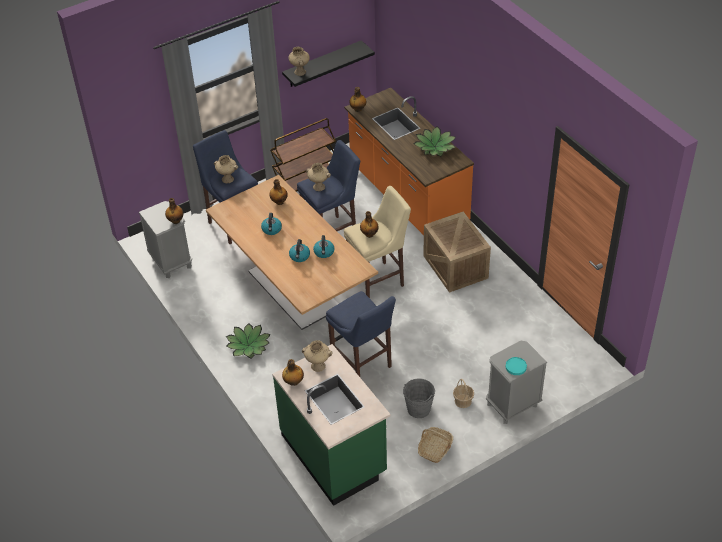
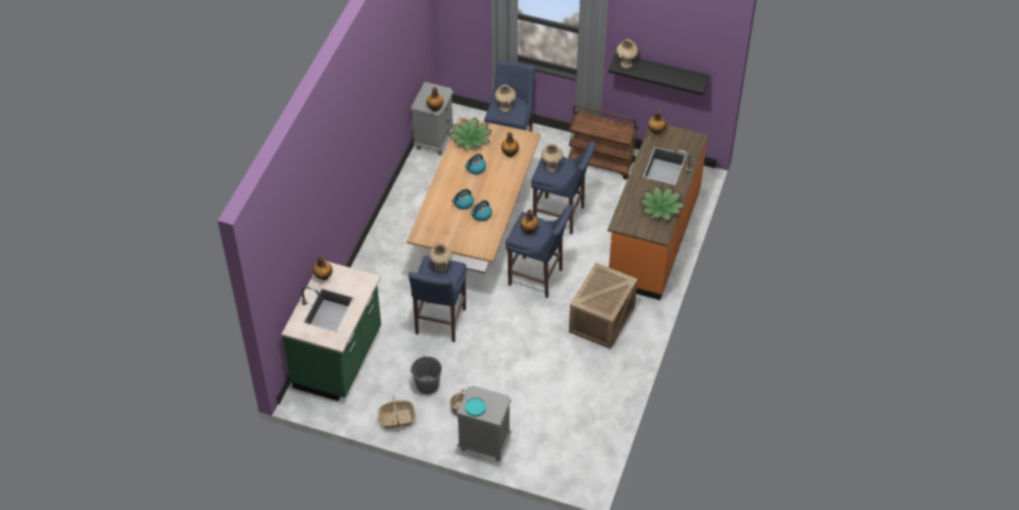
camera: 50 degrees right, 5 degrees up
(248, 345) = (395, 241): potted plant -> potted plant (471, 139)
(317, 366) = (350, 281): beige vase -> beige vase (440, 266)
(379, 280) = (538, 278): beige stool -> blue stool

